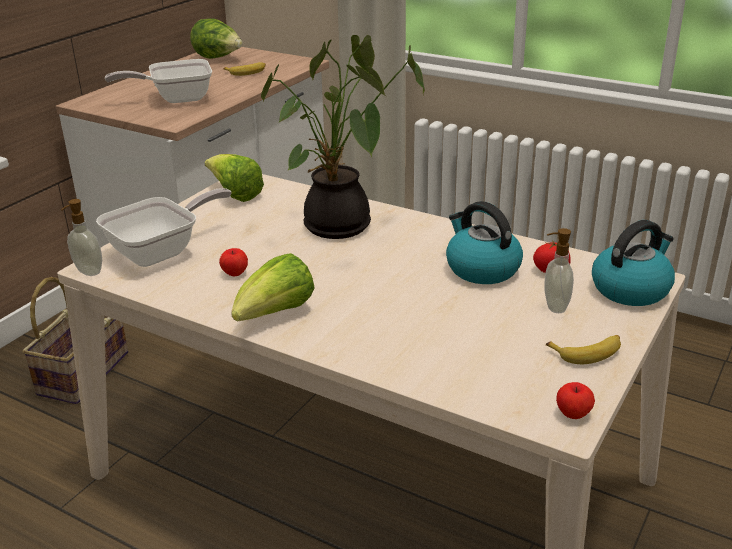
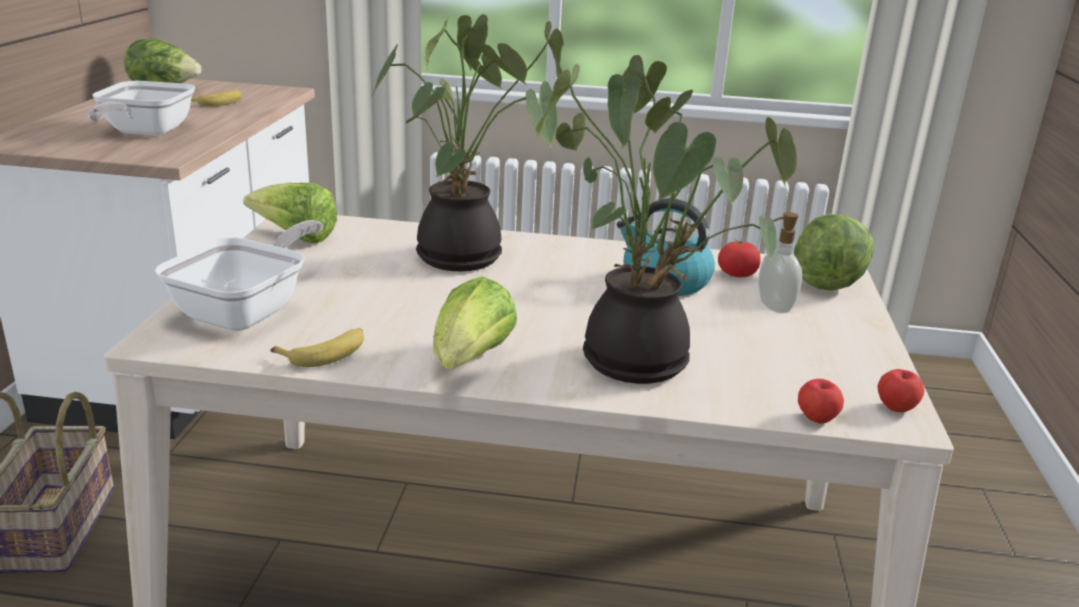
camera: 25 degrees left, 5 degrees down
(88, 272) = (155, 348): soap dispenser -> none
(175, 99) = (144, 133): frying pan -> frying pan turned 45 degrees counterclockwise
(235, 273) = (374, 322): apple -> apple (816, 418)
(402, 334) = (642, 358): none -> potted plant
(587, 352) = (849, 346): banana -> banana (325, 353)
(631, 289) = (828, 281): kettle -> lettuce

